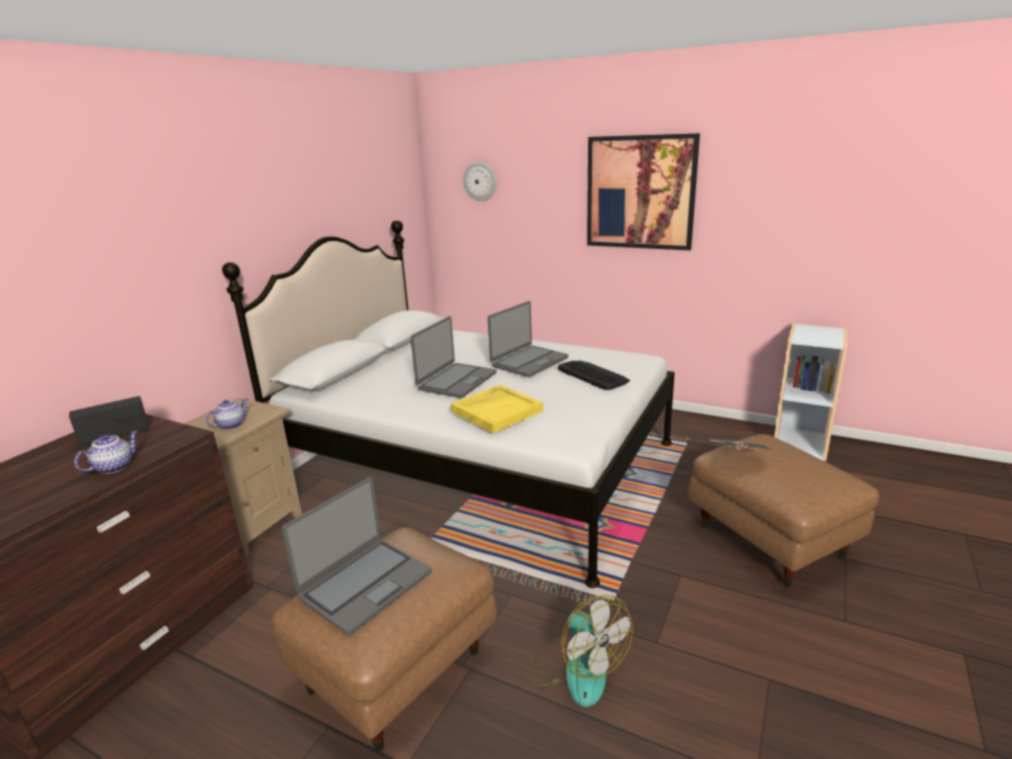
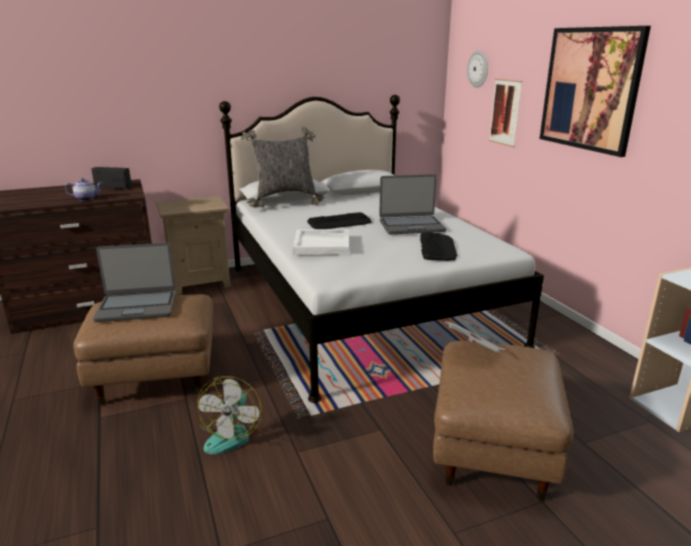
camera: 40 degrees right, 0 degrees up
(231, 425) = (190, 207): teapot -> none
(348, 381) = (284, 204): none -> pillow
(456, 381) = (339, 222): laptop -> keyboard
(497, 411) = (322, 244): yellow tray -> white tray
(530, 224) = (505, 112): none -> picture

